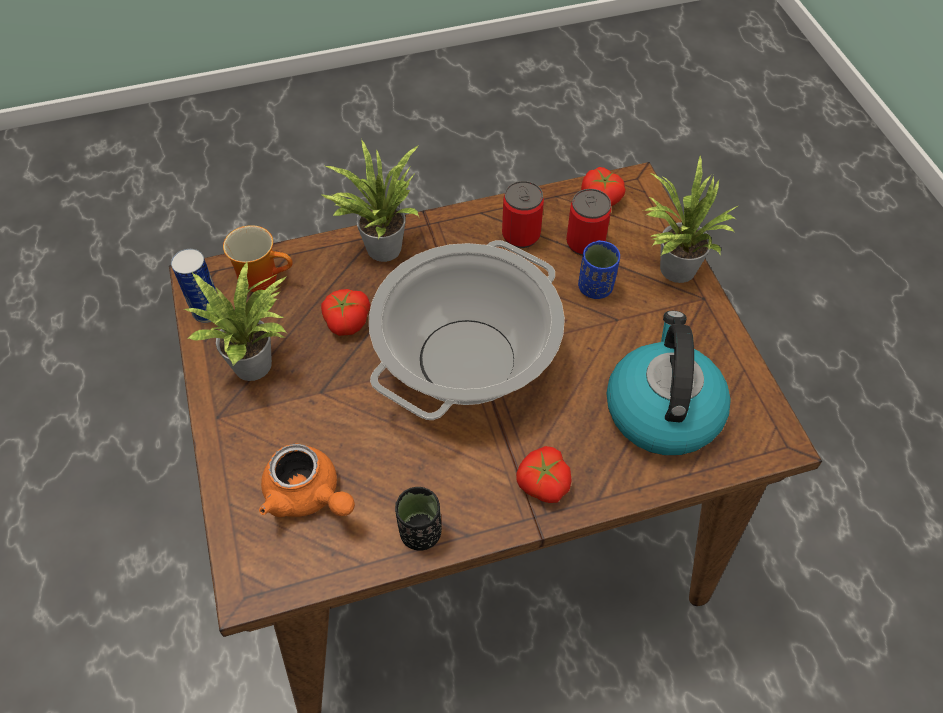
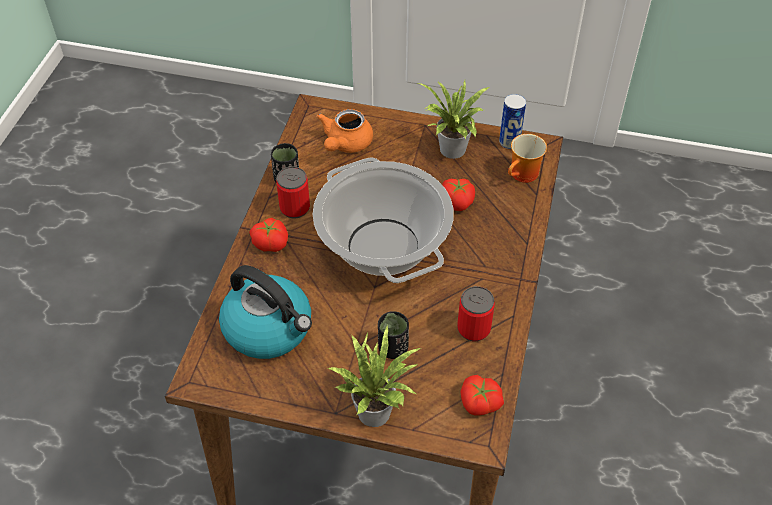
camera: 120 degrees right, 5 degrees down
(308, 496) = (345, 144): orange teapot -> orange teapot turned 45 degrees counterclockwise
(380, 246) = (514, 243): potted plant -> none
(585, 243) = (439, 366): can -> can (295, 208)
(595, 287) = (393, 348): blue cup -> black cup

